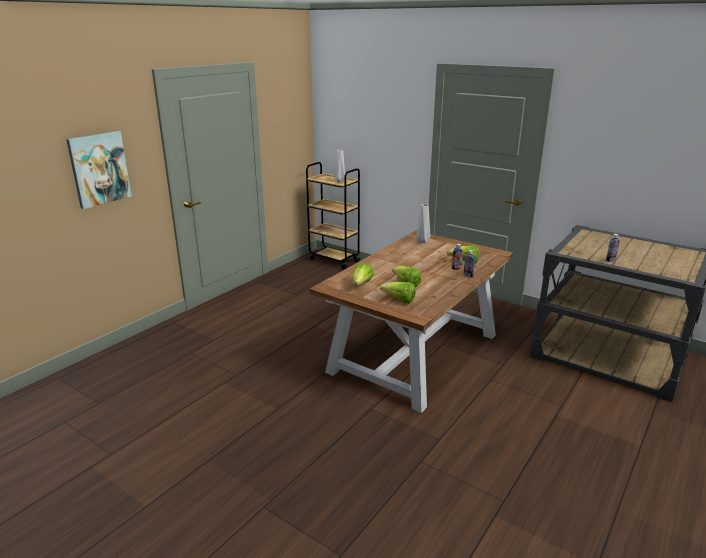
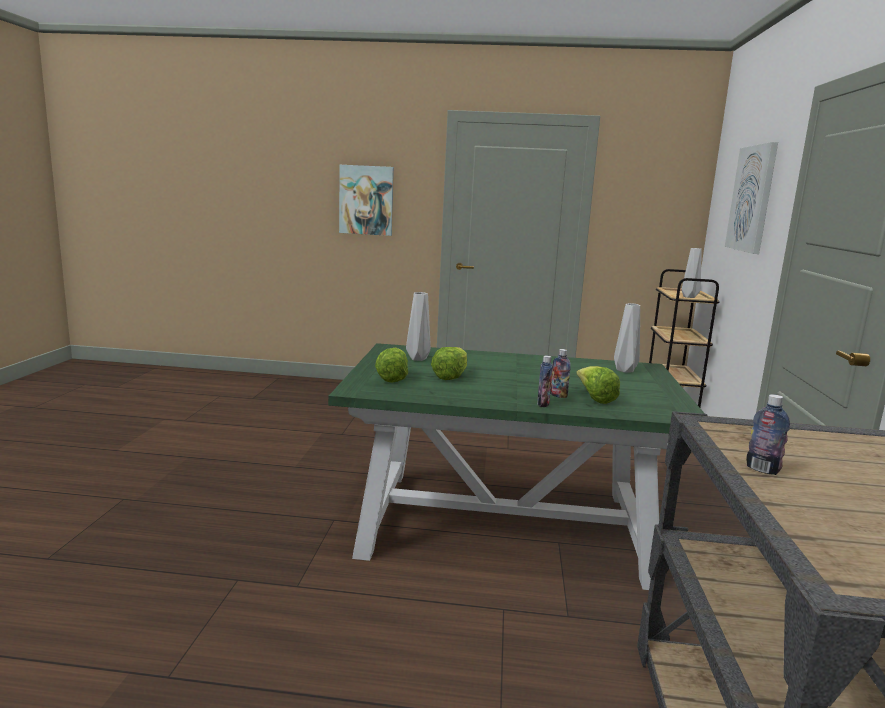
camera: 60 degrees right, 10 degrees down
(361, 285) = (417, 359): lettuce -> grey vase
(379, 118) = (752, 199): none -> picture
(414, 353) = (503, 524): brown dining table -> green dining table

